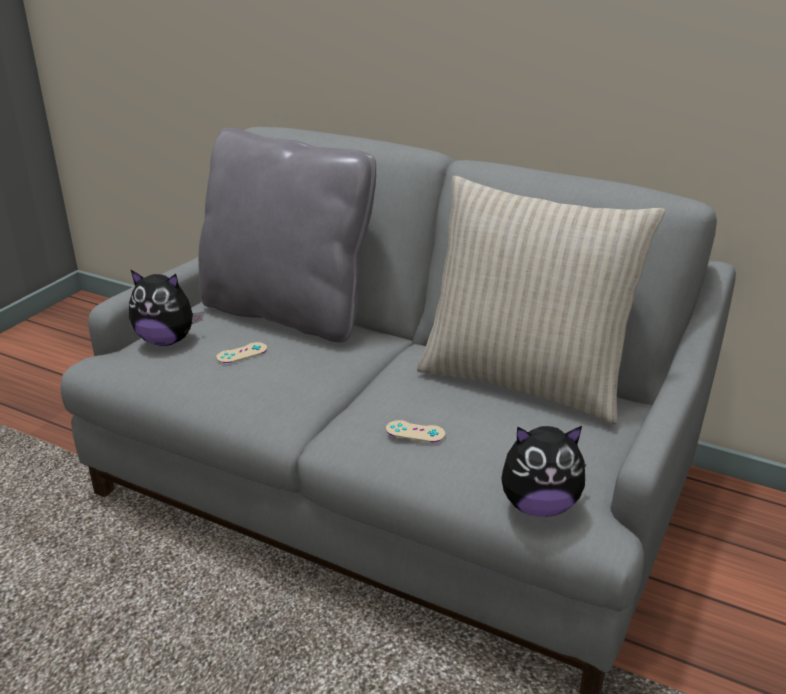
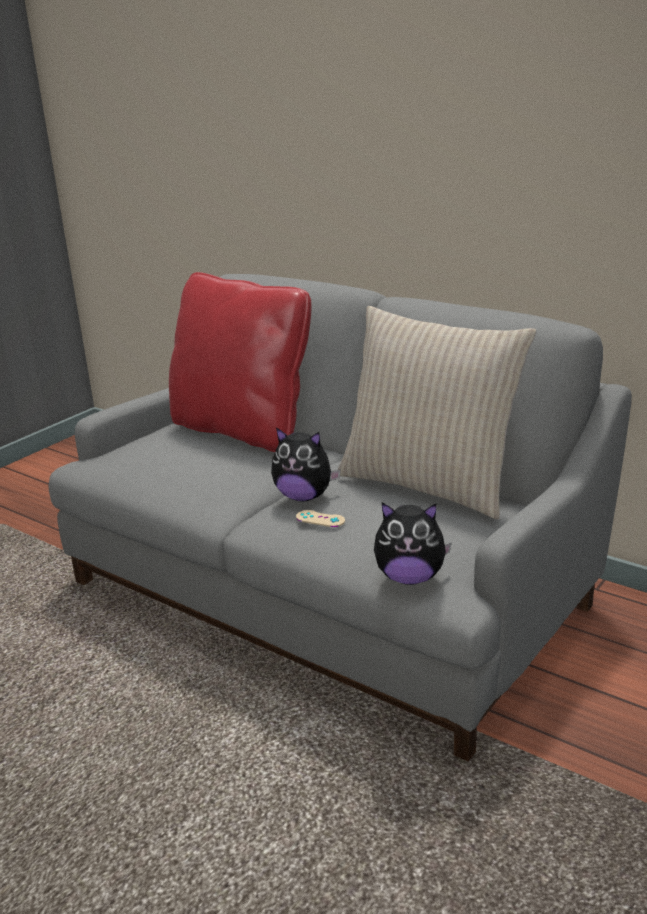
camera: 10 degrees right, 5 degrees down
(167, 340) = (137, 448): plush toy -> plush toy (304, 496)
(242, 353) = (194, 458): beige game controller -> none
(288, 312) = (243, 429): grey pillow -> red pillow

